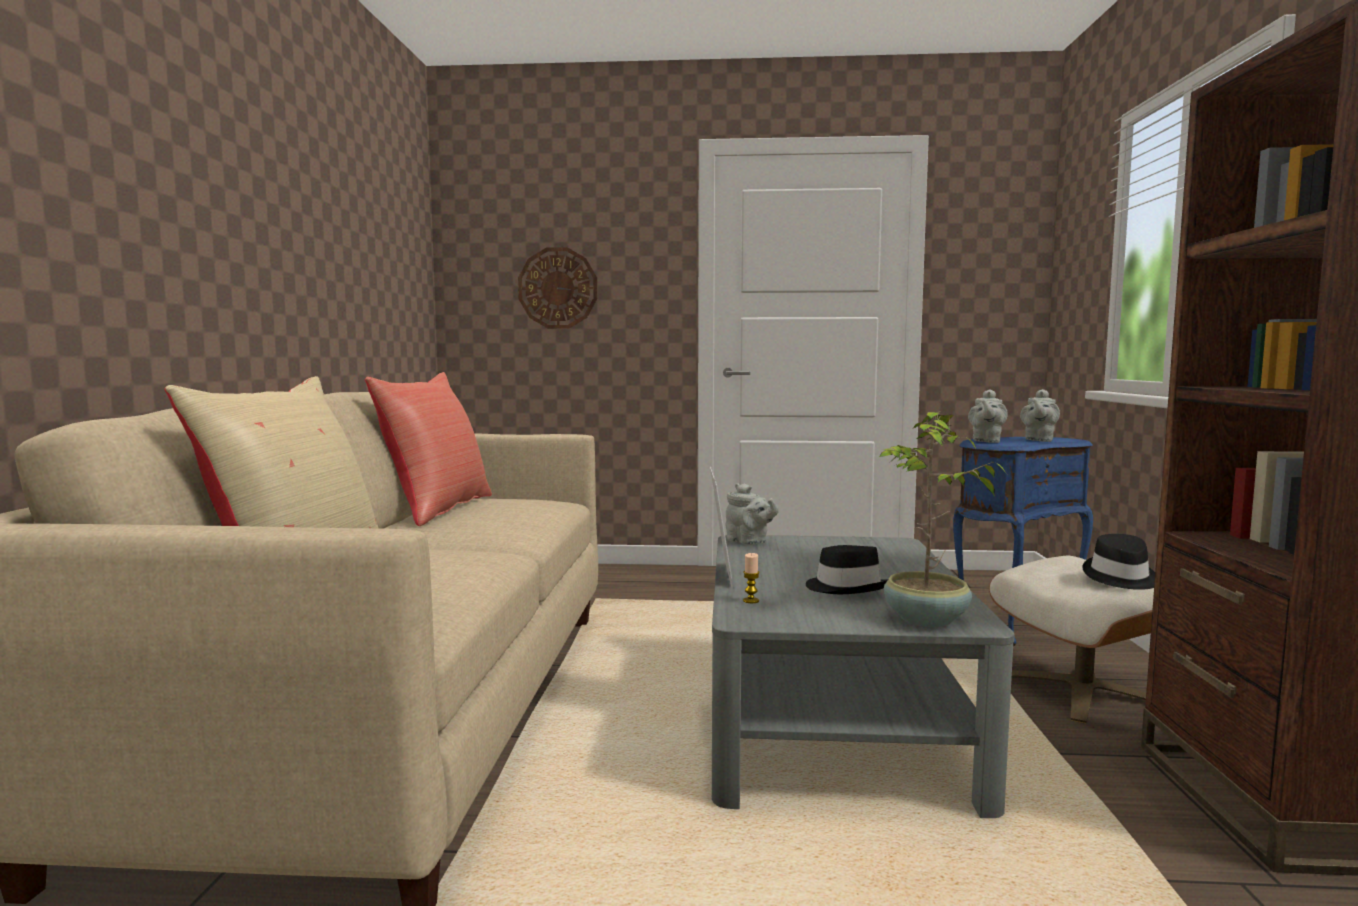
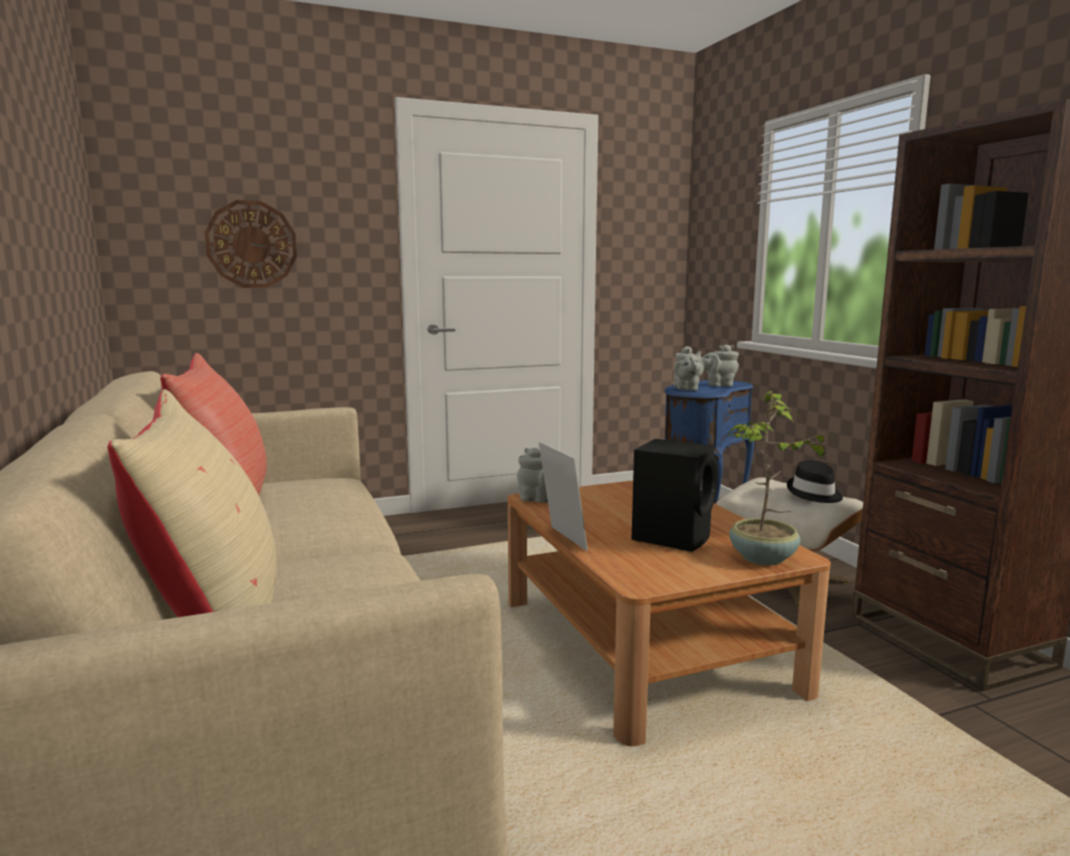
camera: 25 degrees left, 5 degrees up
(751, 601) = (620, 563): candle -> none
(830, 720) = (643, 644): grey coffee table -> brown coffee table
(846, 588) = (673, 537): black hat -> black speaker
(1038, 440) = (717, 385): grey teapot -> grey teapot turned 90 degrees clockwise

